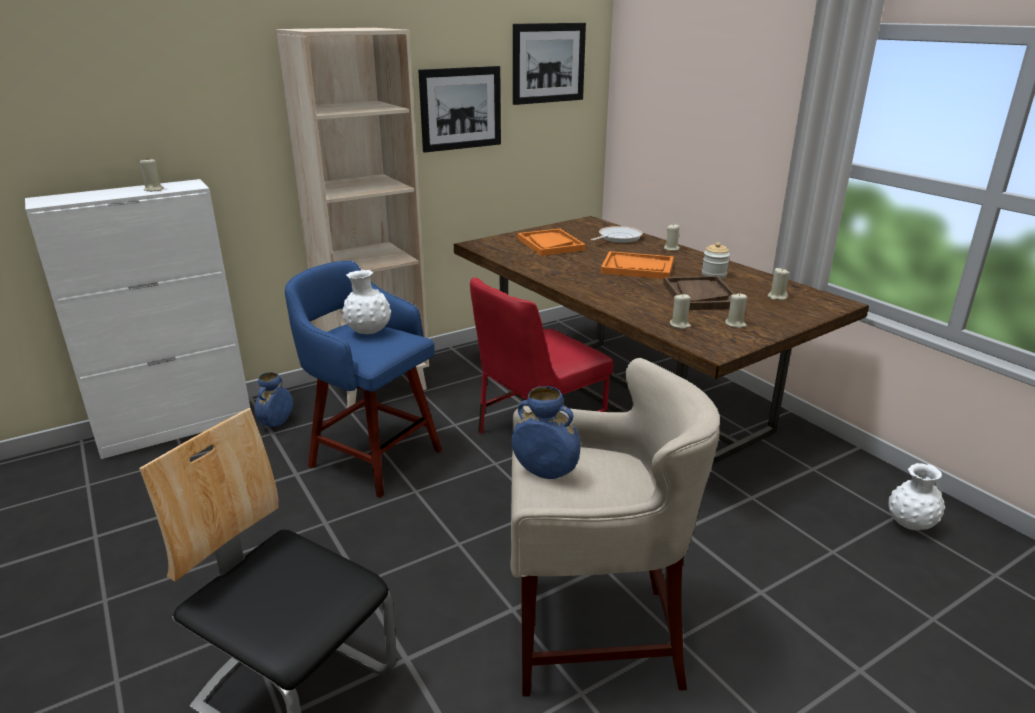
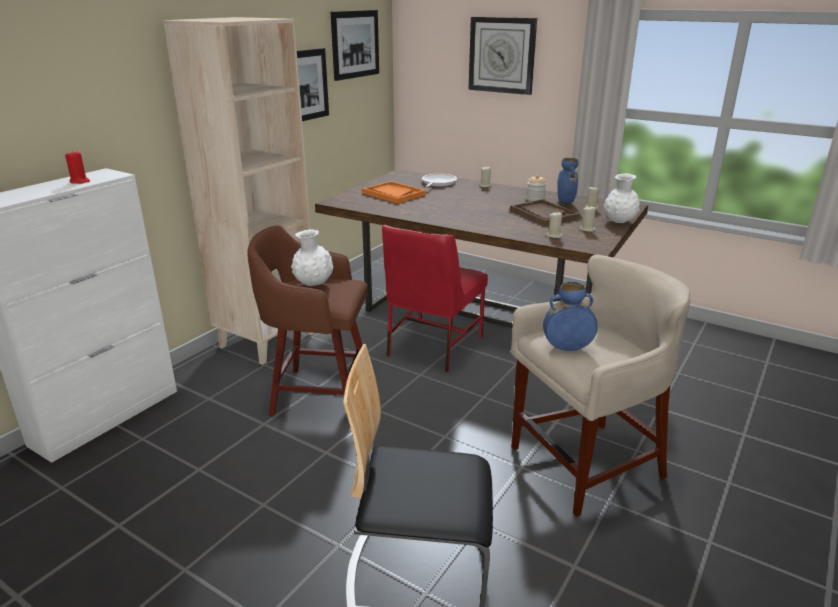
camera: 25 degrees left, 0 degrees up
(154, 189) = (80, 181): beige candle -> red candle
(277, 423) = (205, 389): blue vase -> blue vase (565, 202)
(373, 457) = (318, 394): blue stool -> brown stool
(637, 267) = (479, 202): orange tray -> none
(718, 83) = (502, 55): none -> wall clock
(910, 525) = (706, 346): white vase -> white vase (619, 222)

